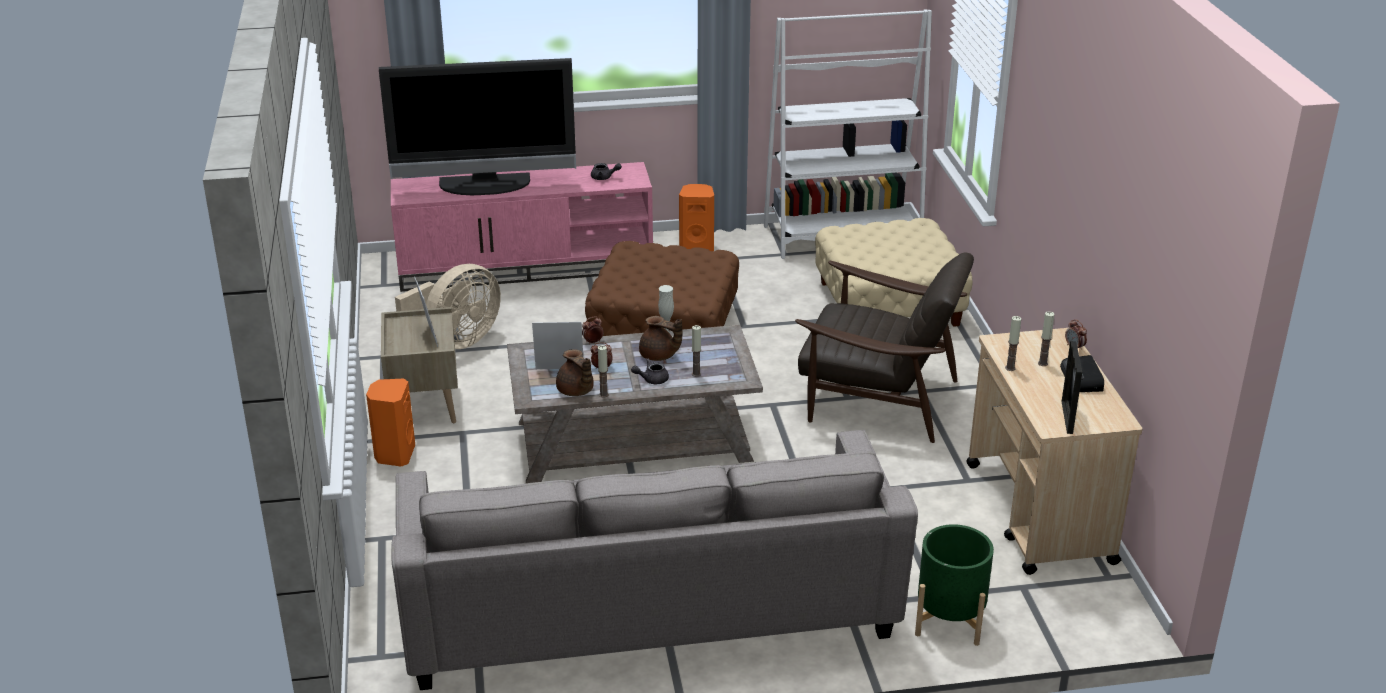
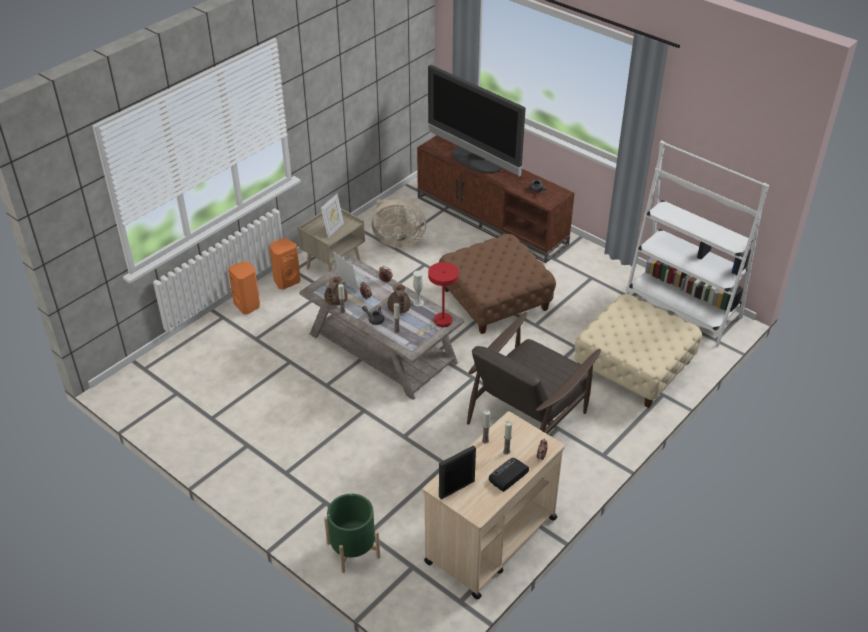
camera: 50 degrees right, 10 degrees up
(527, 267) = (492, 220): pink tv stand -> brown tv stand
(647, 612) = (252, 433): grey sofa -> none
(697, 247) = (592, 263): orange speaker -> orange speaker (248, 305)
(723, 341) = (440, 323): none -> red table lamp
(878, 398) = (528, 414): brown armchair -> brown armchair turned 60 degrees clockwise

